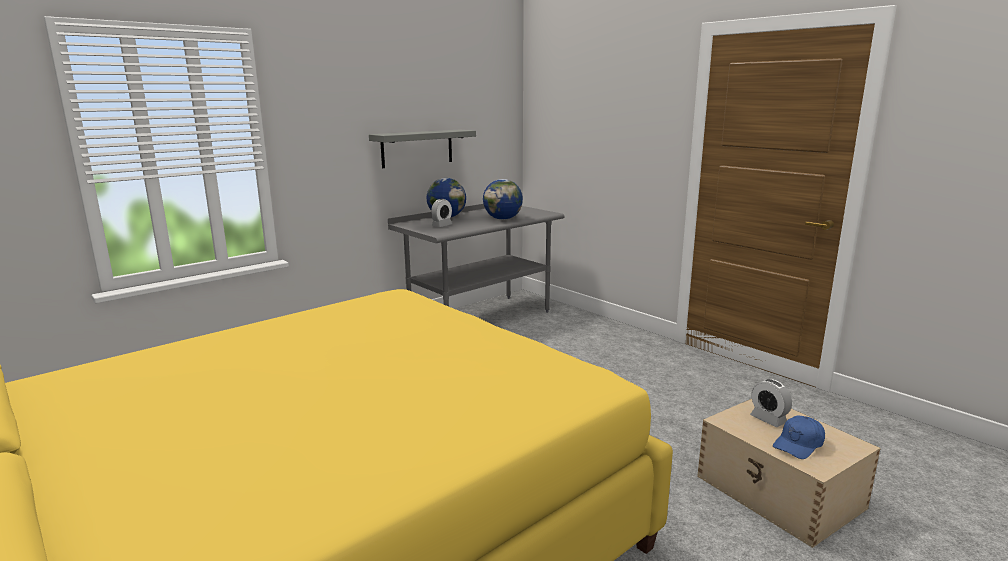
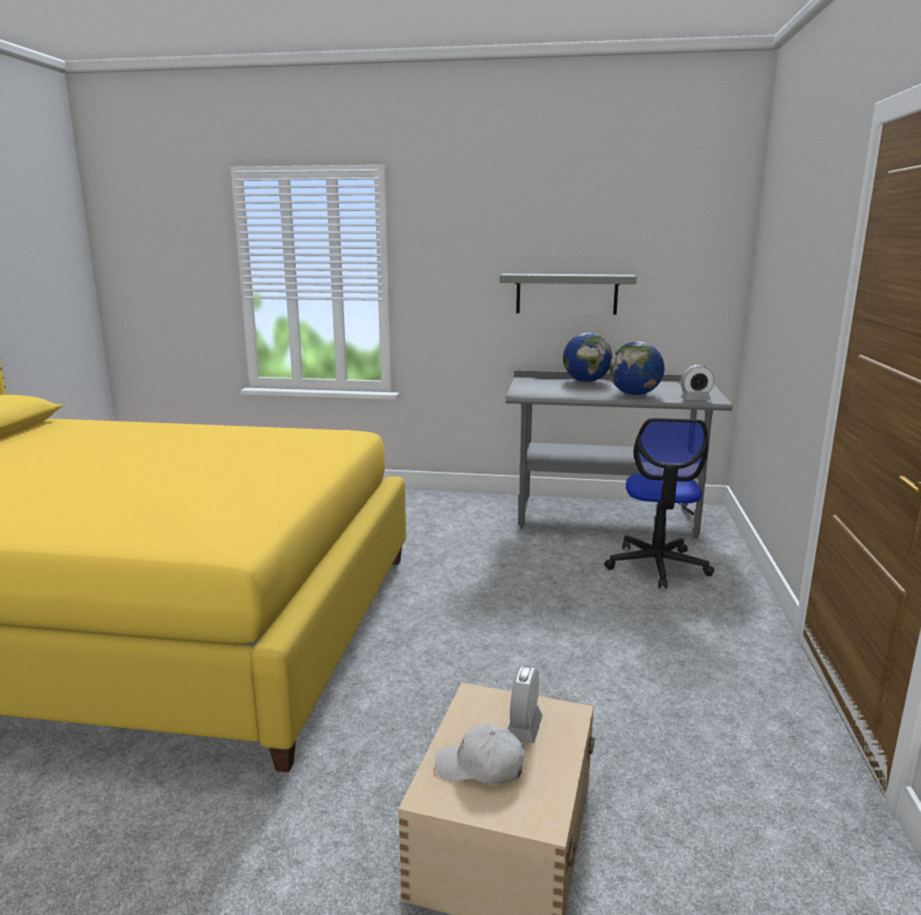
camera: 50 degrees right, 0 degrees up
(442, 225) = (551, 387): alarm clock -> alarm clock (695, 399)
(562, 334) = (657, 566): none -> office chair
(799, 444) = (480, 767): blue cap -> white cap

